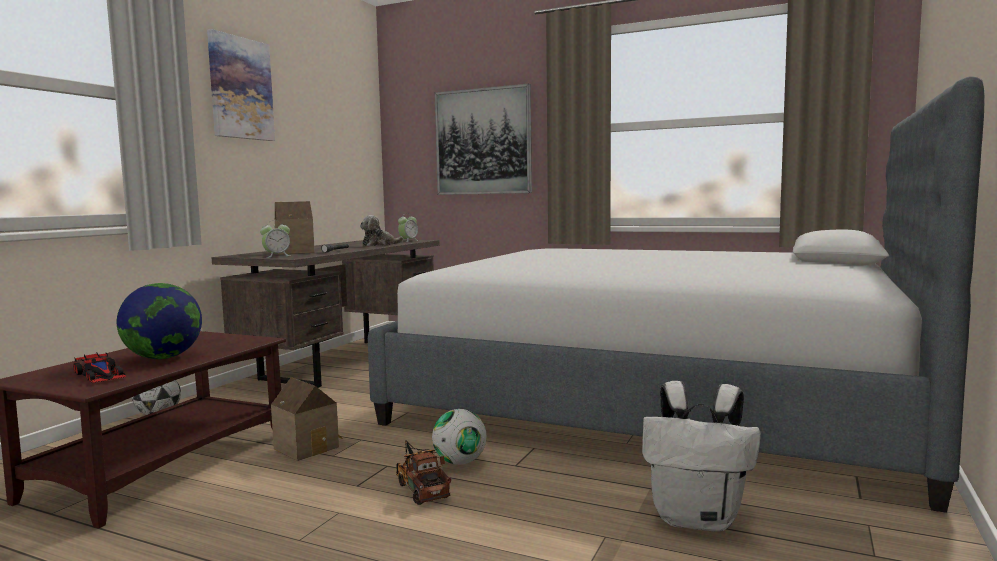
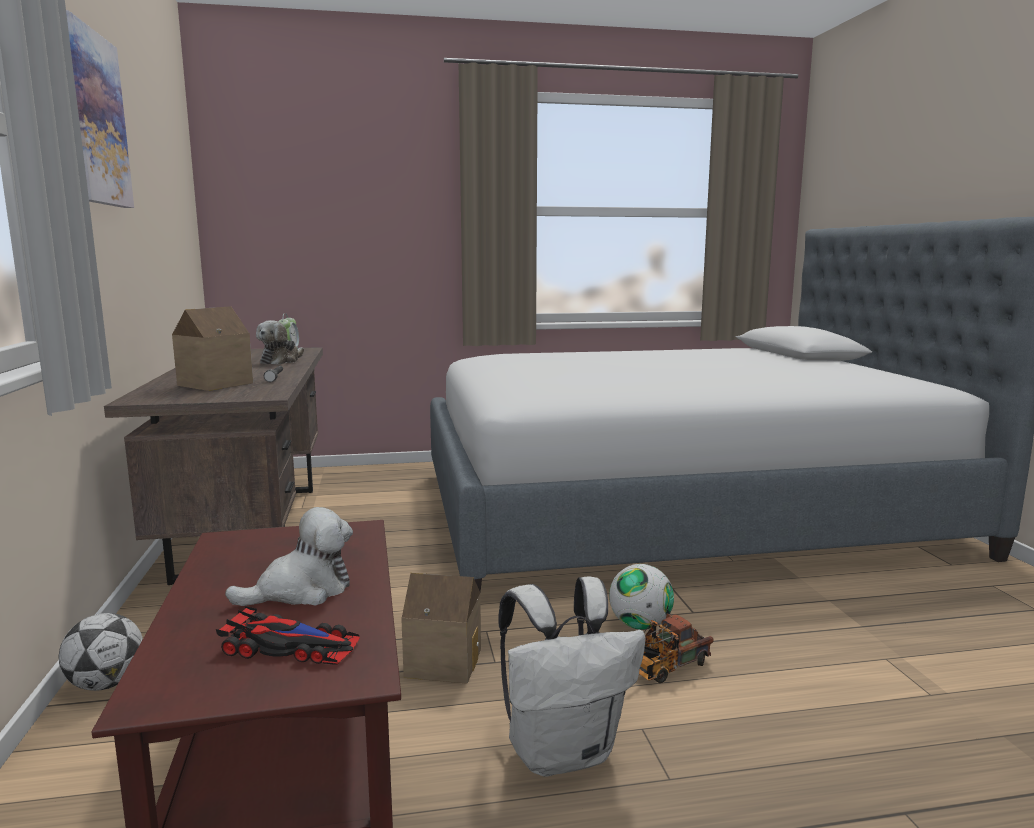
camera: 35 degrees left, 5 degrees up
(163, 358) = (302, 591): globe -> plush toy
(276, 256) = (225, 395): alarm clock -> none
(421, 488) = (662, 668): toy truck -> toy truck turned 60 degrees counterclockwise
(483, 141) = (364, 217): picture -> none
(697, 519) = (907, 618): white backpack -> white backpack (563, 751)

